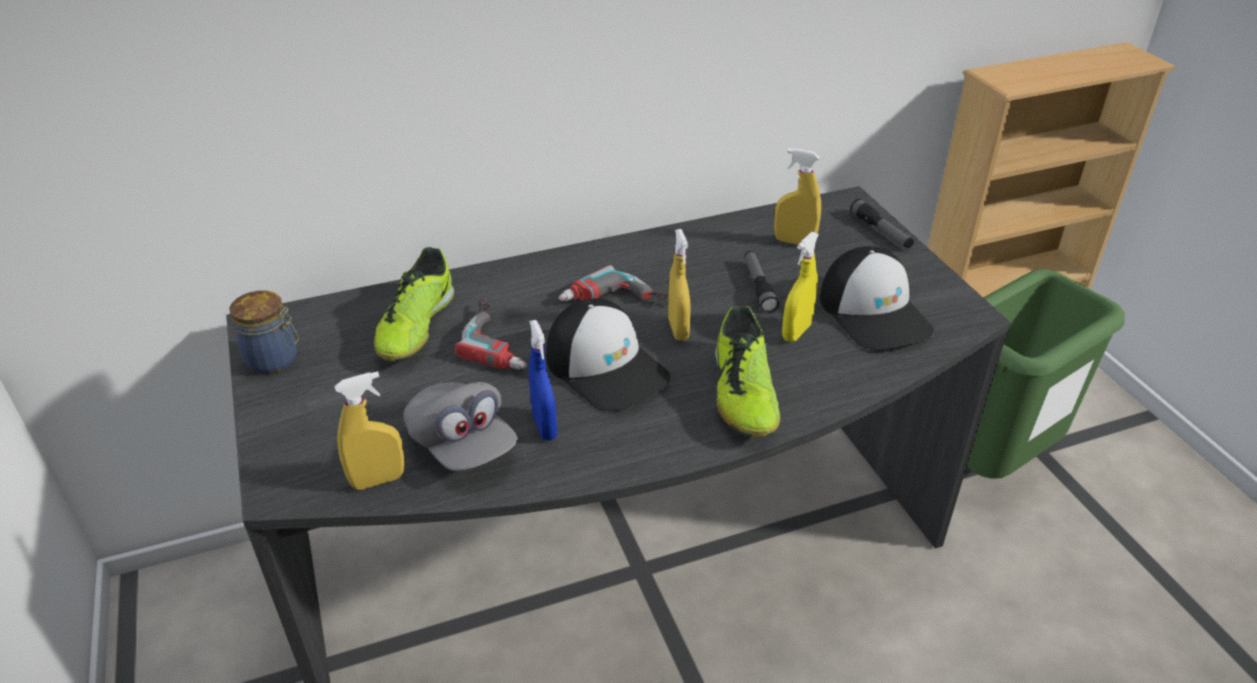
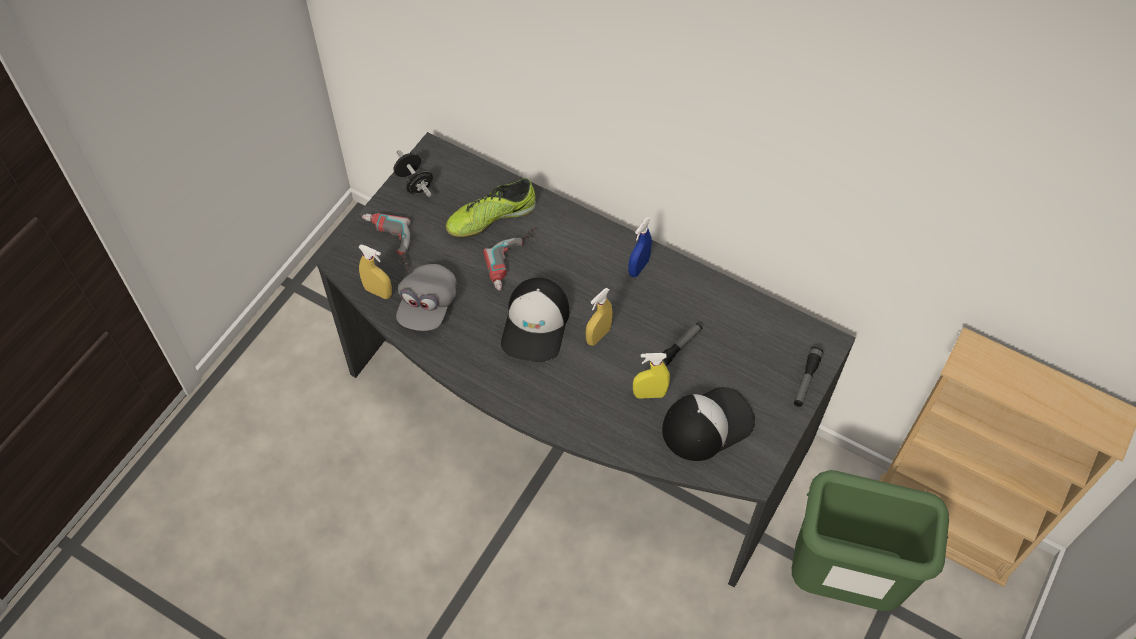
camera: 50 degrees right, 20 degrees up
(274, 360) = (414, 182): jar -> black dumbbell
(544, 426) = (468, 330): blue spray bottle -> blue spray bottle (638, 267)
(616, 304) = (593, 291): power drill -> power drill (386, 243)
(743, 394) = (570, 400): shoe -> none
(794, 241) = (745, 339): yellow spray bottle -> none
(875, 313) = (707, 423): cap -> cap turned 150 degrees counterclockwise

